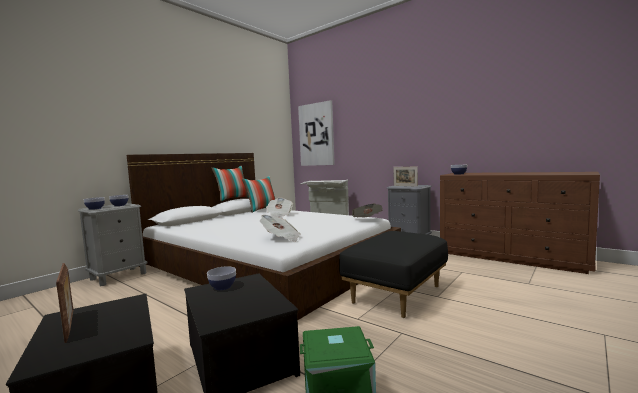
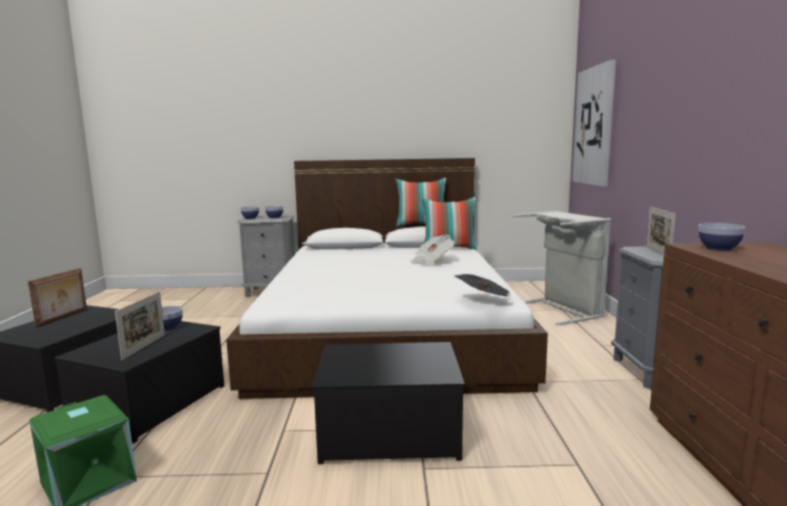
camera: 50 degrees right, 5 degrees up
(253, 298) = (144, 346): none -> picture frame
(281, 238) = (307, 294): newspaper -> none
(396, 294) = (390, 432): black ottoman -> storage box

